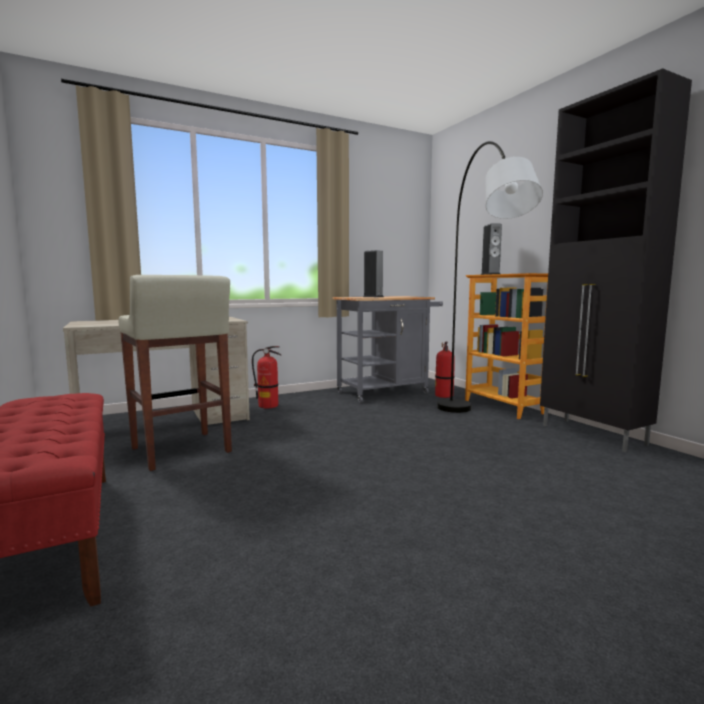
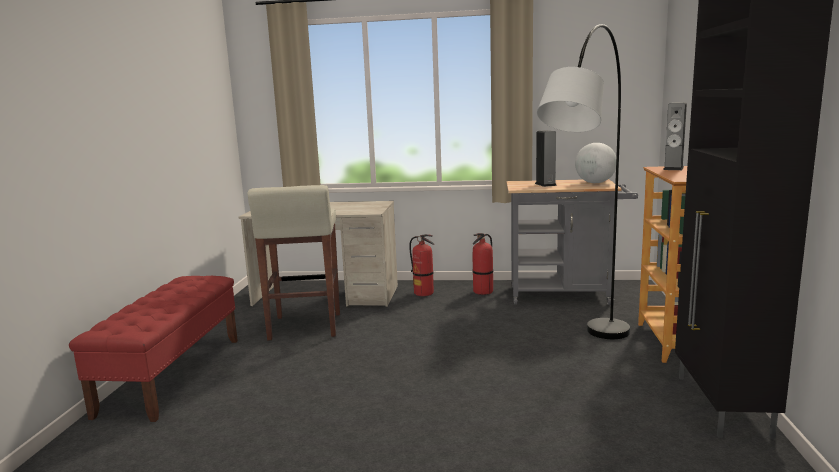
camera: 35 degrees right, 5 degrees up
(405, 296) = (595, 183): none -> globe
(444, 396) = (625, 312): fire extinguisher -> fire extinguisher (483, 292)

